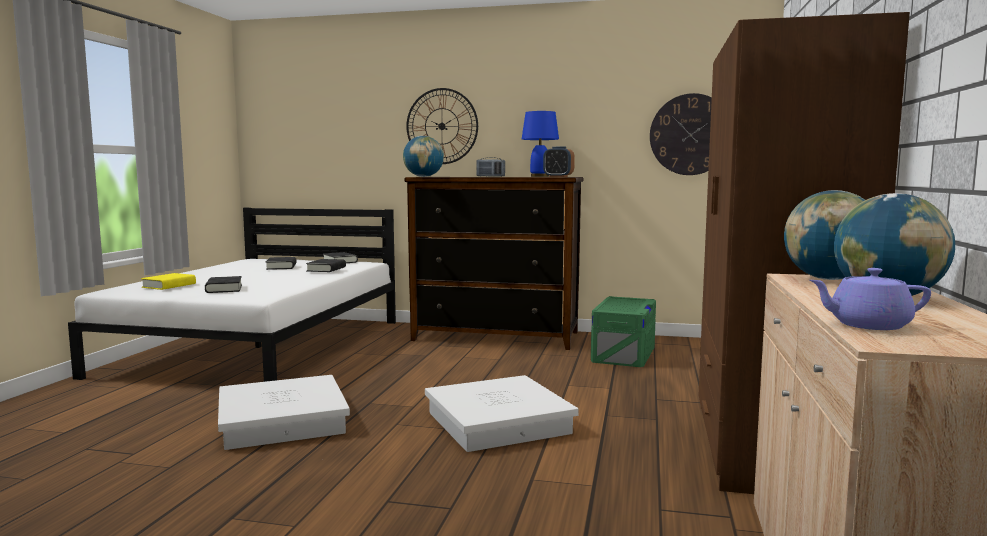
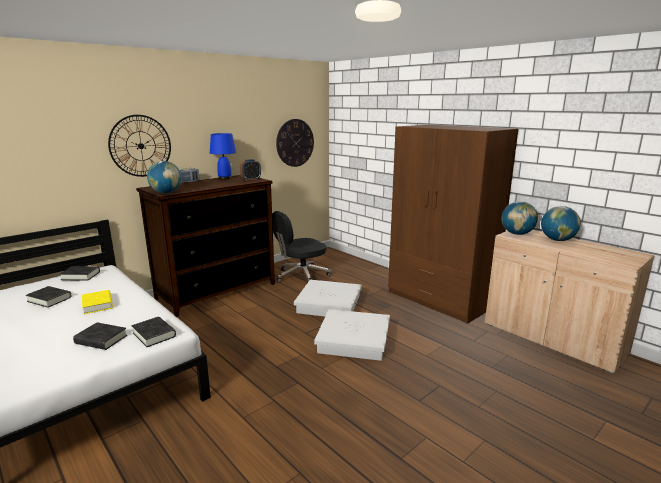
camera: 55 degrees left, 10 degrees up
(169, 285) = (28, 362): yellow book -> yellow book (97, 304)
(283, 421) = (269, 406): white storage box -> white storage box (329, 304)
(326, 269) = (107, 287): black book -> black book (154, 335)
(623, 354) = (301, 276): green storage box -> black office chair
(867, 325) = (604, 256): purple teapot -> none

